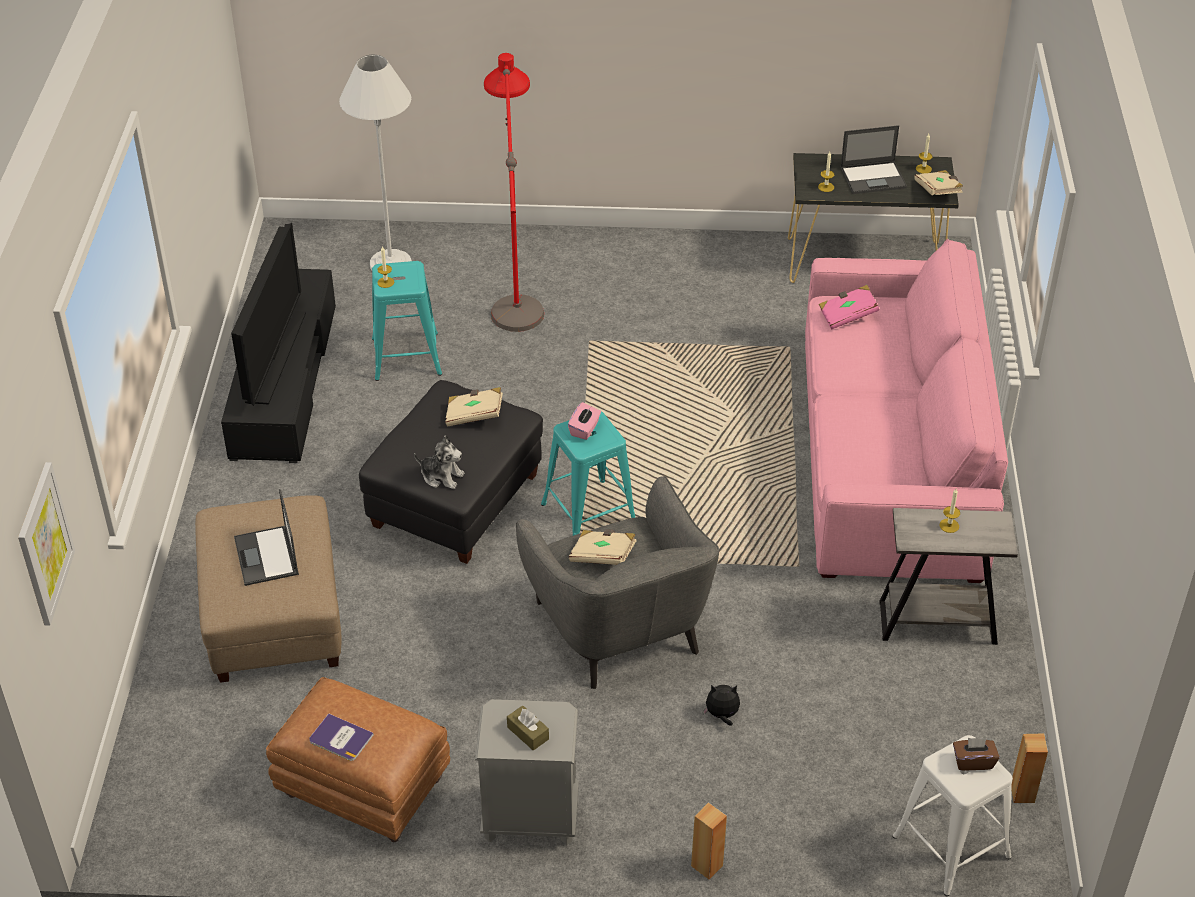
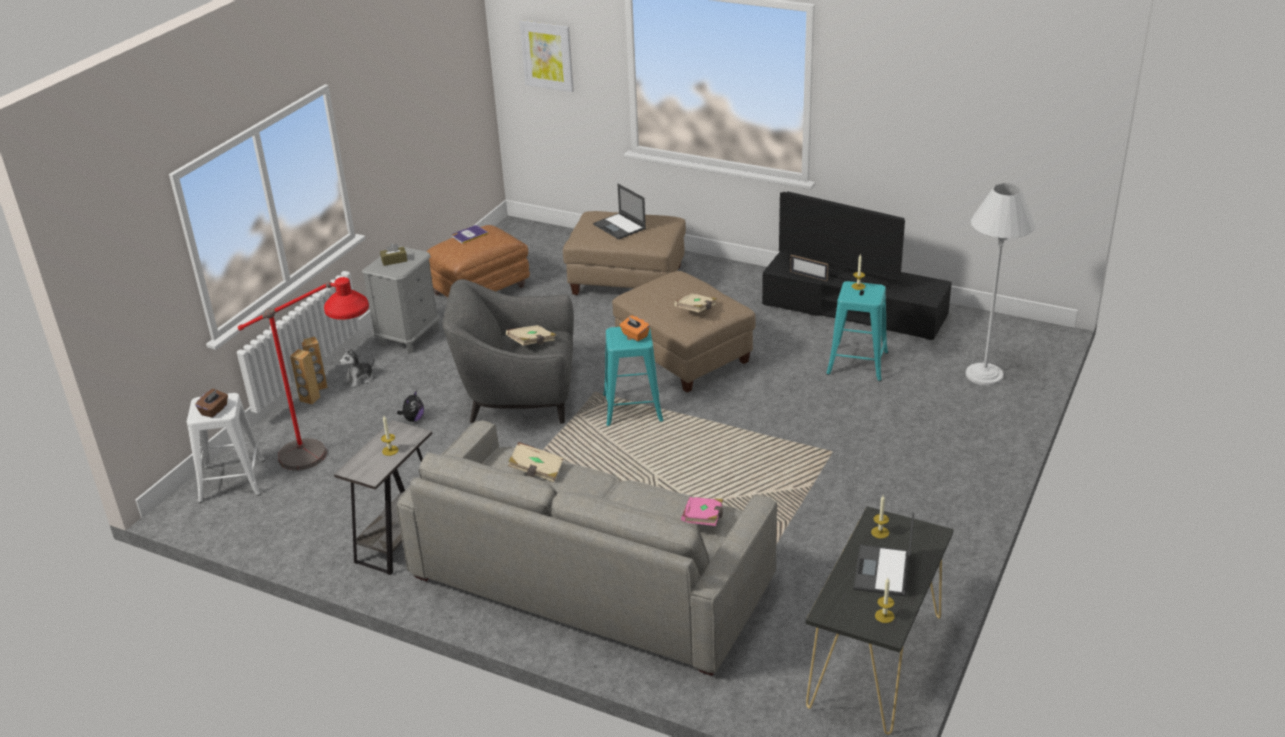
camera: 115 degrees right, 10 degrees down
(267, 557) = (620, 227): laptop -> laptop turned 135 degrees counterclockwise
(291, 381) = (808, 276): none -> picture frame
(441, 476) = (647, 292): plush toy -> plush toy (359, 379)
(455, 501) = (684, 357): black ottoman -> beige ottoman
(516, 290) = (921, 429): red floor lamp -> red floor lamp (332, 461)
(584, 429) = (634, 335): pink tissue box -> orange tissue box
(890, 453) = (590, 579): pink sofa -> grey sofa
(938, 192) = (835, 611): beige book -> beige book (536, 471)
(1023, 793) = (233, 526): brown speaker -> brown speaker (310, 399)

